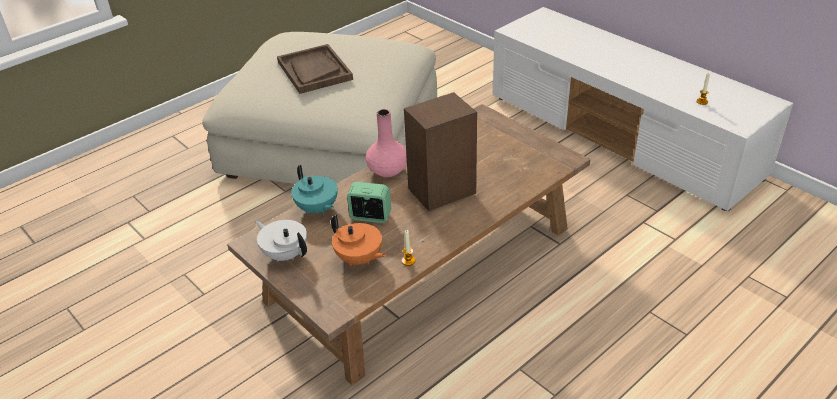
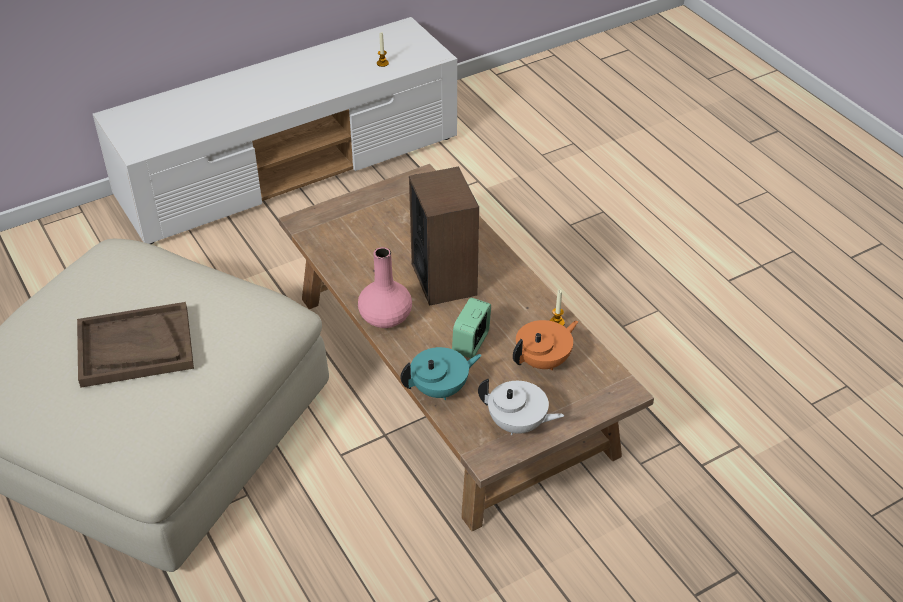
camera: 80 degrees left, 5 degrees up
(285, 254) = (517, 424): white teapot -> white teapot turned 120 degrees counterclockwise

